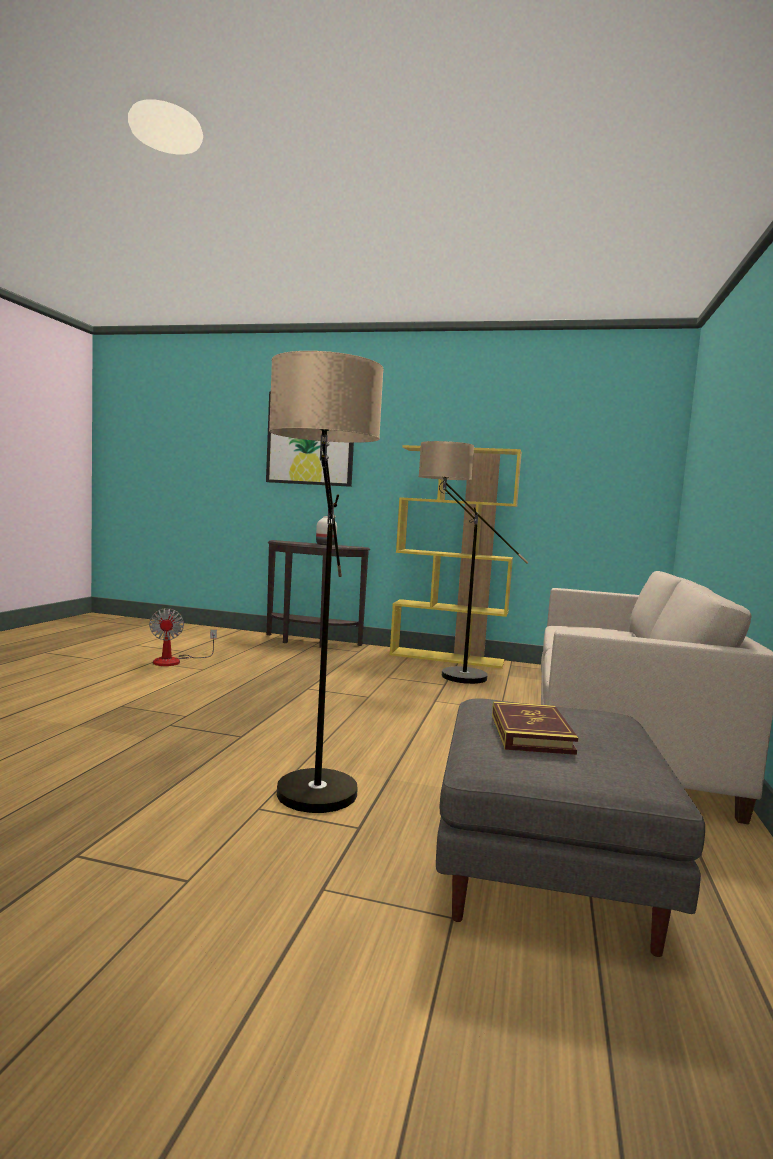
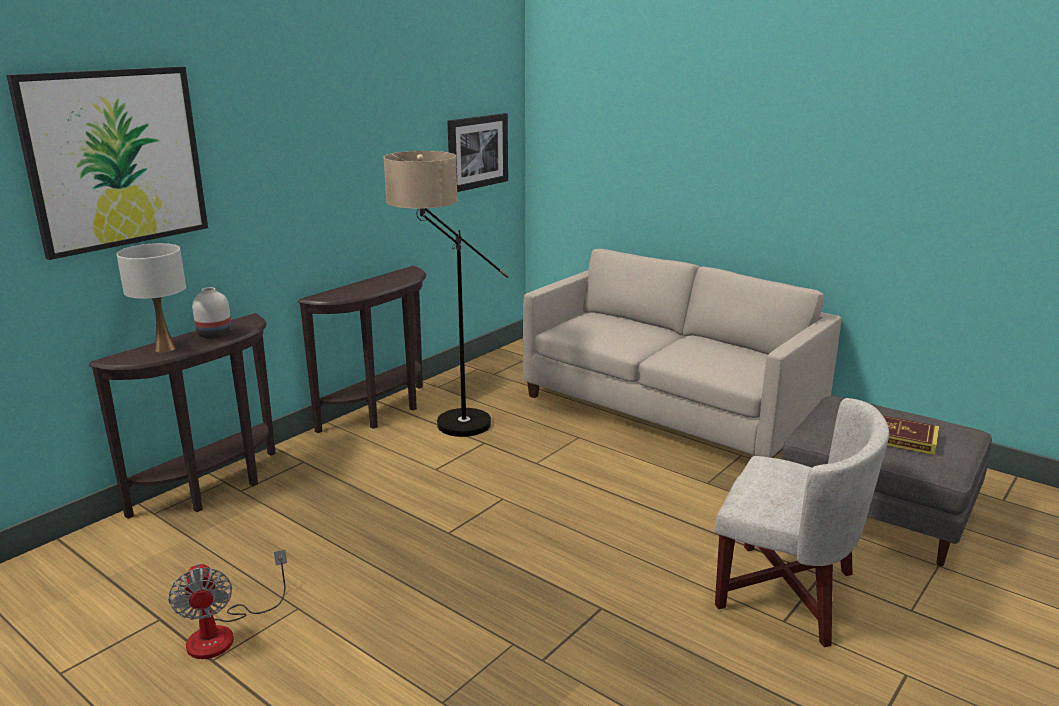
camera: 65 degrees left, 15 degrees up
(175, 661) = (224, 633): fan -> fan turned 60 degrees clockwise
(298, 542) = (165, 348): none -> white table lamp
(311, 809) = (787, 592): floor lamp -> white armchair
(447, 658) = (382, 412): yellow bookcase -> brown console table
(608, 482) = (477, 152): none -> picture

